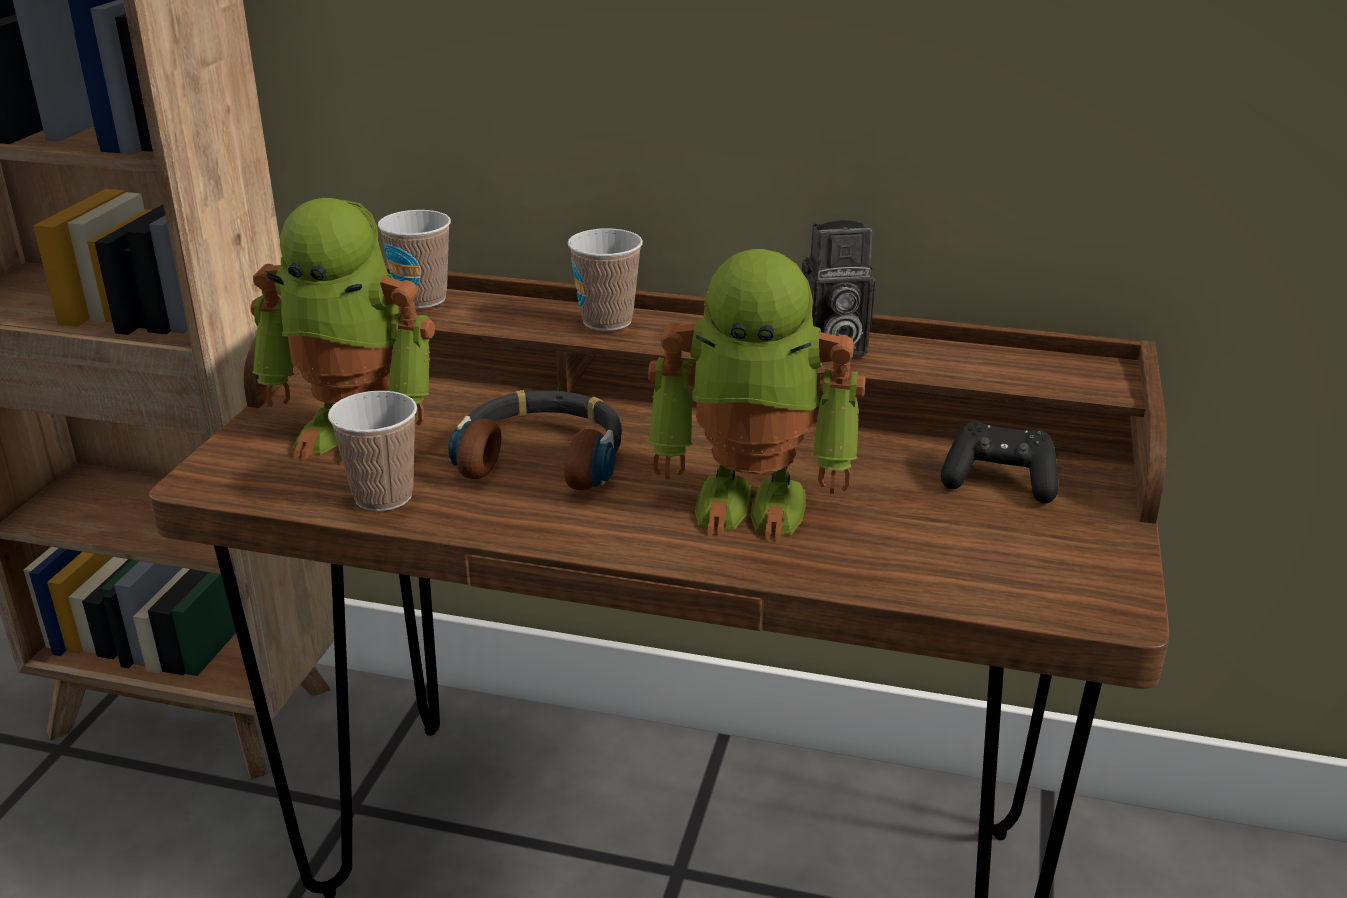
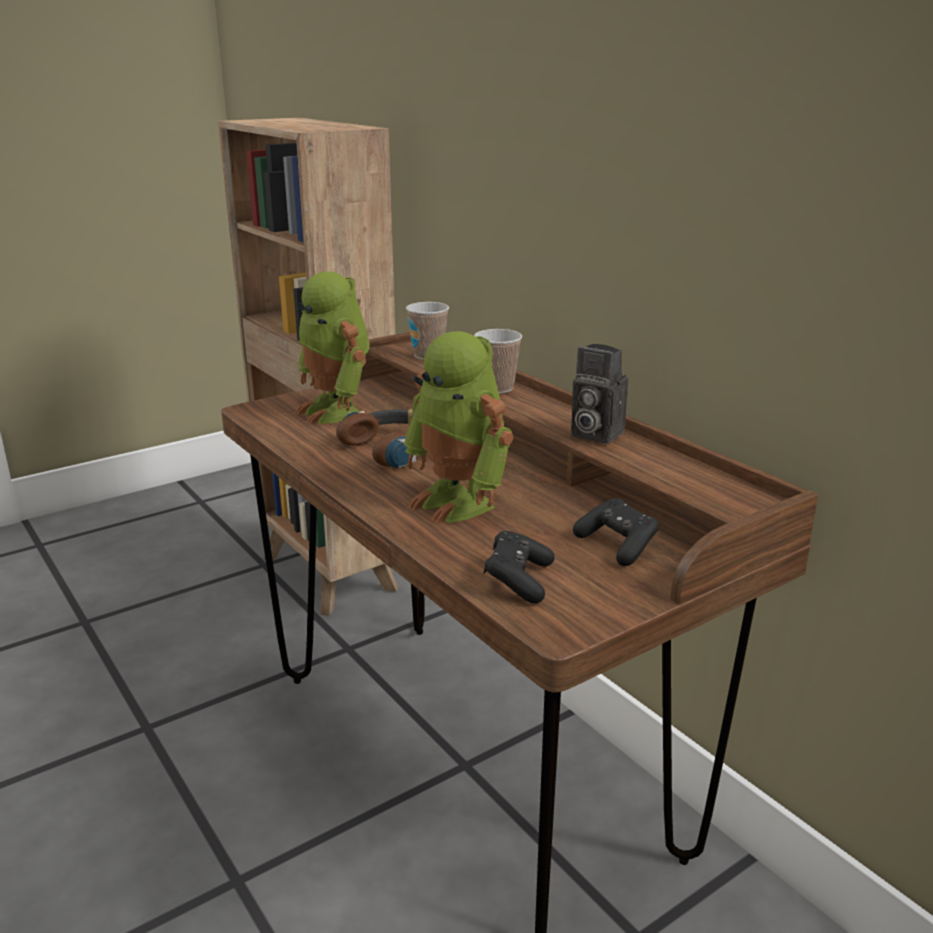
camera: 40 degrees right, 5 degrees down
(383, 496) = (301, 439): cup -> none
(984, 571) = (518, 580): none -> black game controller

